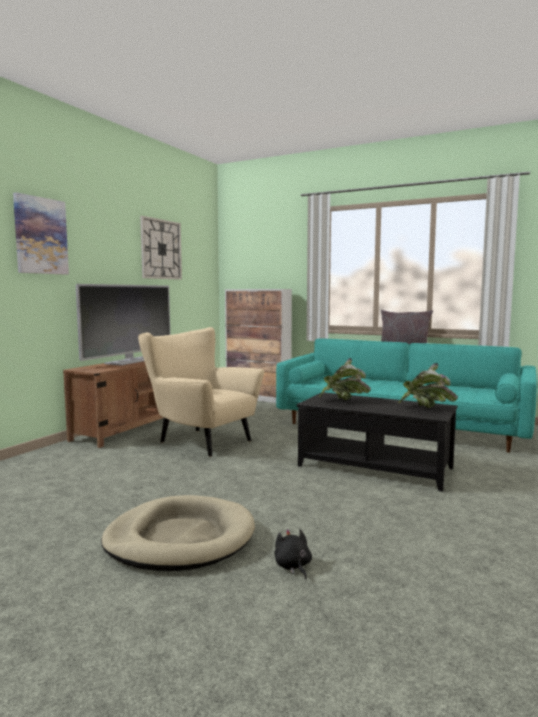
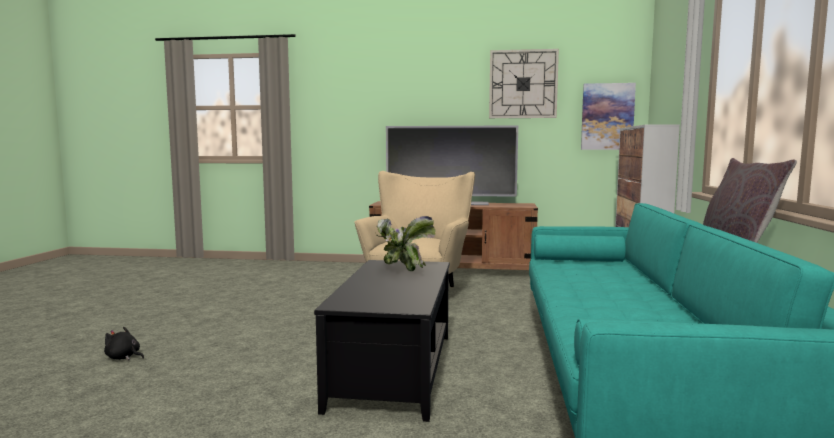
camera: 70 degrees right, 0 degrees up
(41, 236) = (366, 87): picture -> picture (607, 116)
(180, 539) = (183, 321): beige dog bed -> none
(293, 566) = (124, 357): black plush toy -> black plush toy turned 120 degrees counterclockwise
(426, 408) = (387, 300): potted plant -> none

